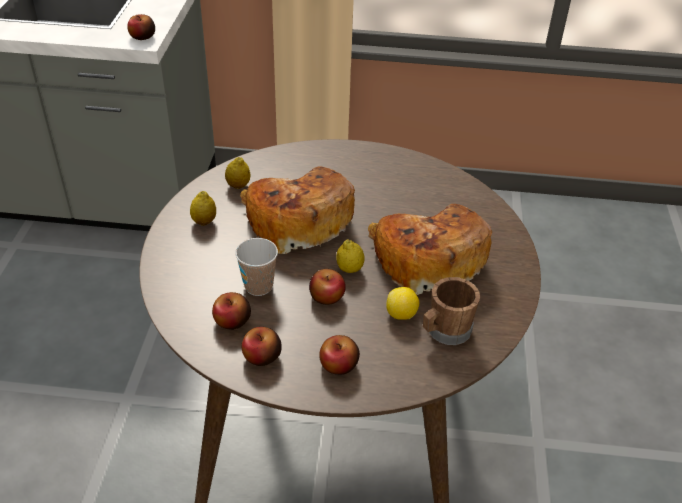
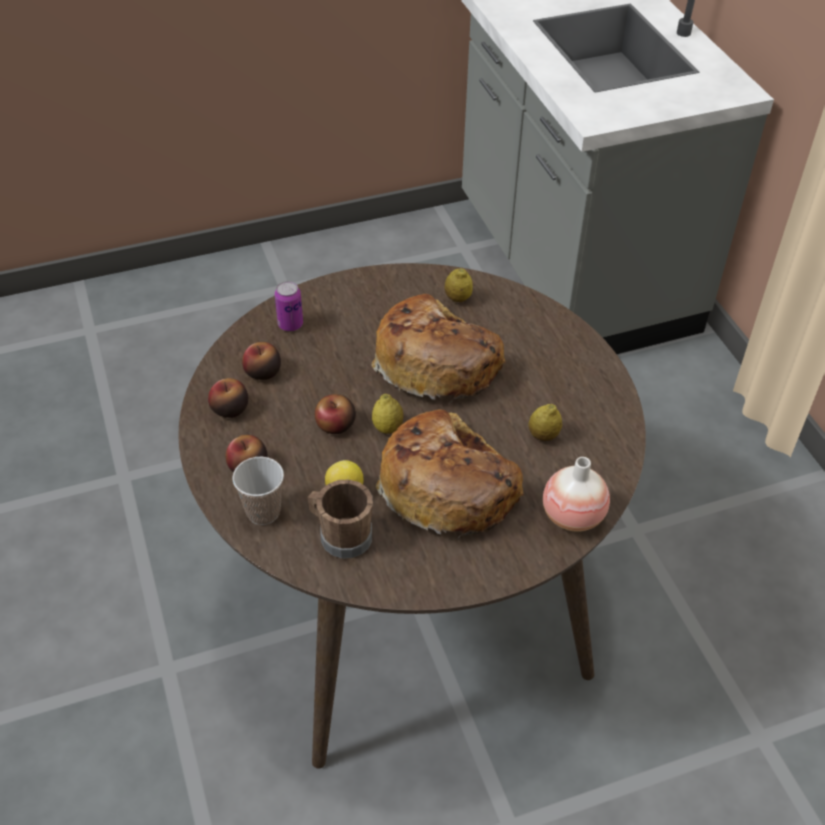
camera: 65 degrees right, 5 degrees up
(142, 37) = (600, 117): apple -> none
(187, 285) = (290, 324): none -> can
(204, 221) = (385, 298): lemon -> lemon (543, 436)
(258, 286) = (319, 371): cup -> cup (263, 512)
(486, 212) = (572, 516): none -> vase

